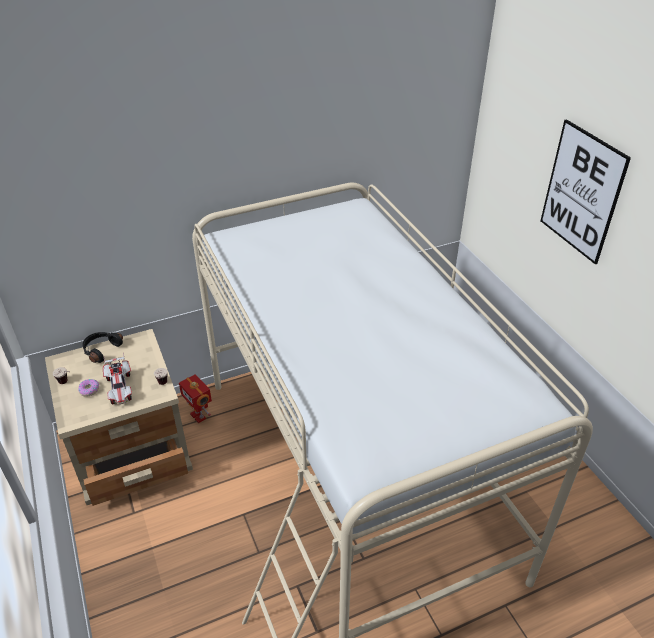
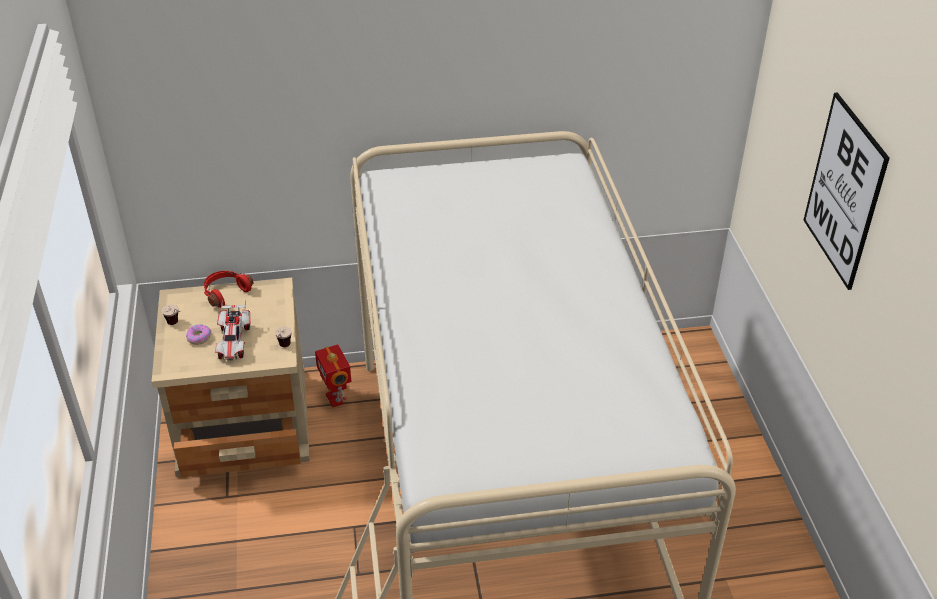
camera: 15 degrees right, 0 degrees up
(101, 350) = (225, 293): black headphones -> red headphones

